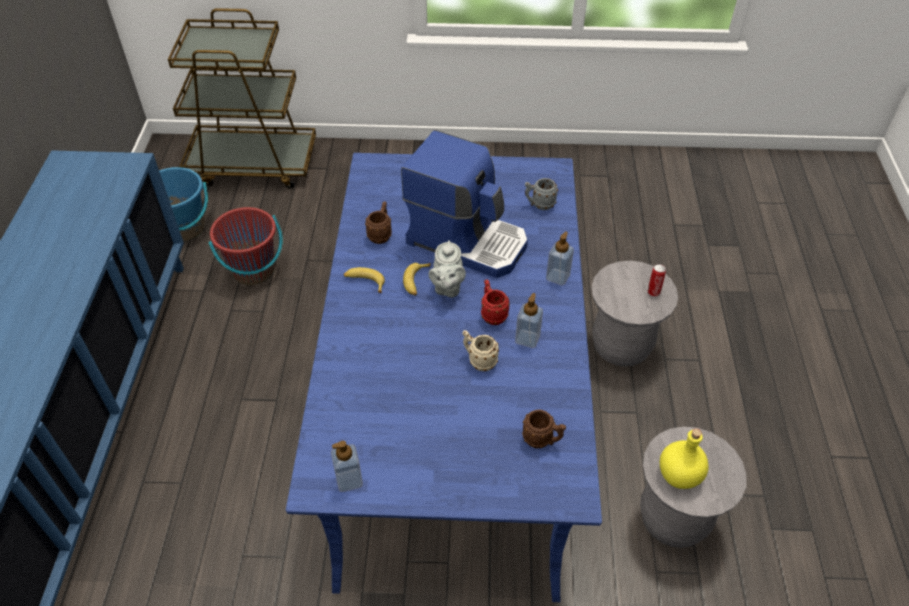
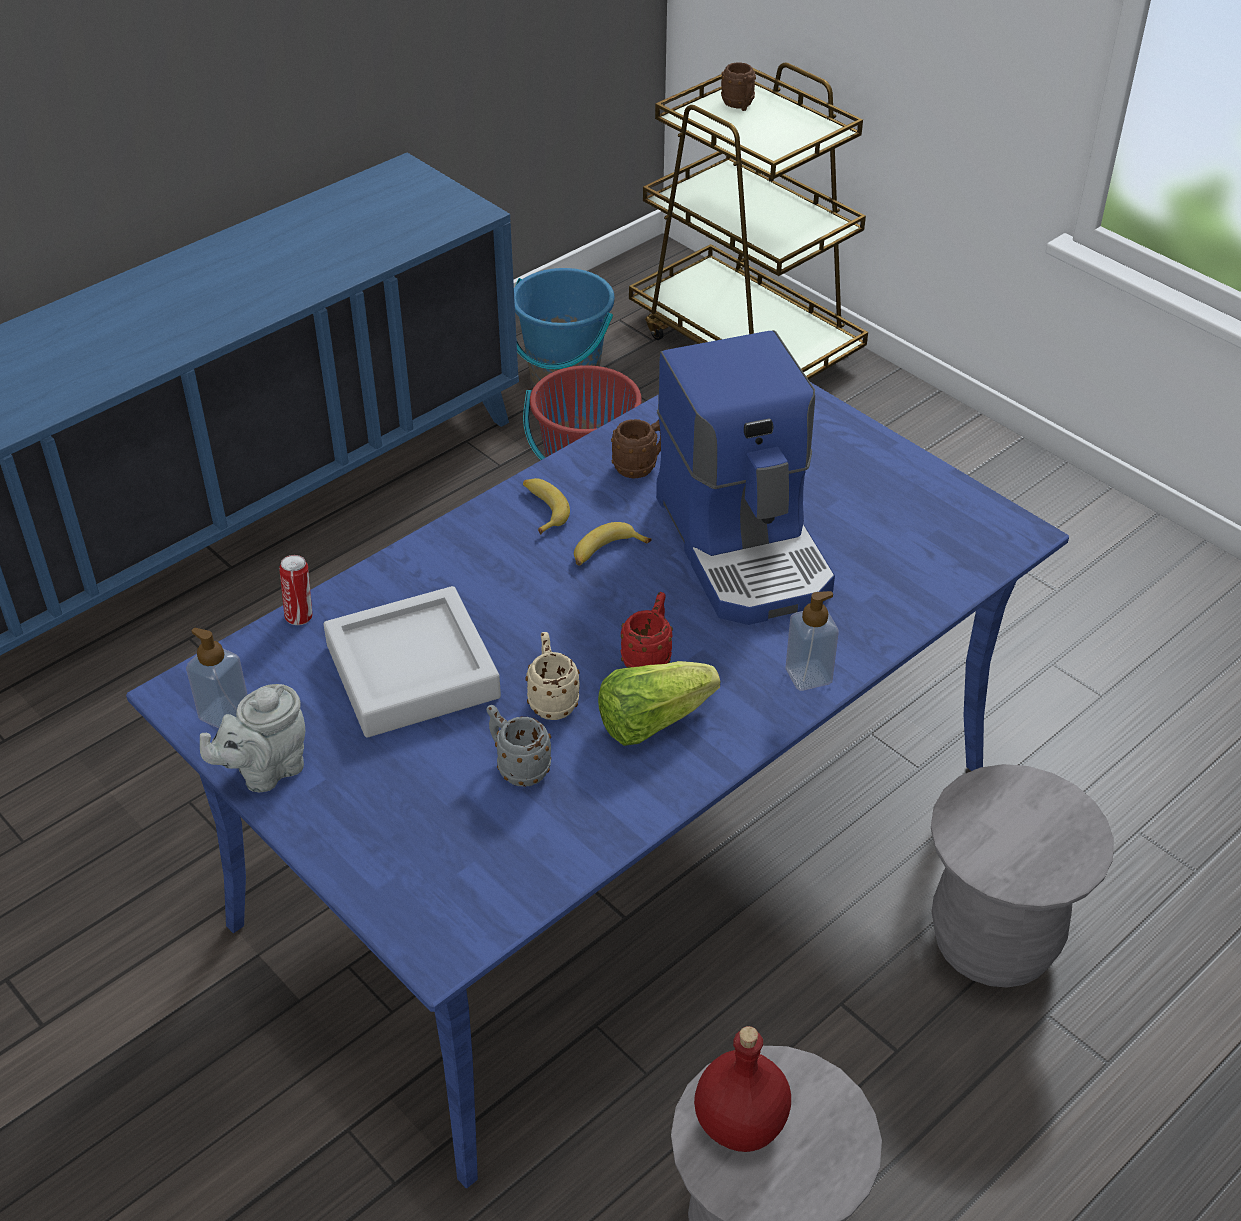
camera: 45 degrees right, 5 degrees down
(406, 394) = (412, 671): none -> grey tray
(447, 287) = (636, 585): grey teapot -> grey teapot (266, 770)
(527, 339) = (652, 721): soap dispenser -> lettuce
(539, 204) = (920, 565): grey mug -> grey mug (517, 767)
(542, 440) = (496, 852): brown mug -> brown mug (739, 106)
(653, 291) = (1053, 855): can -> can (300, 616)
(679, 476) = (739, 1124): yellow bottle -> red bottle

